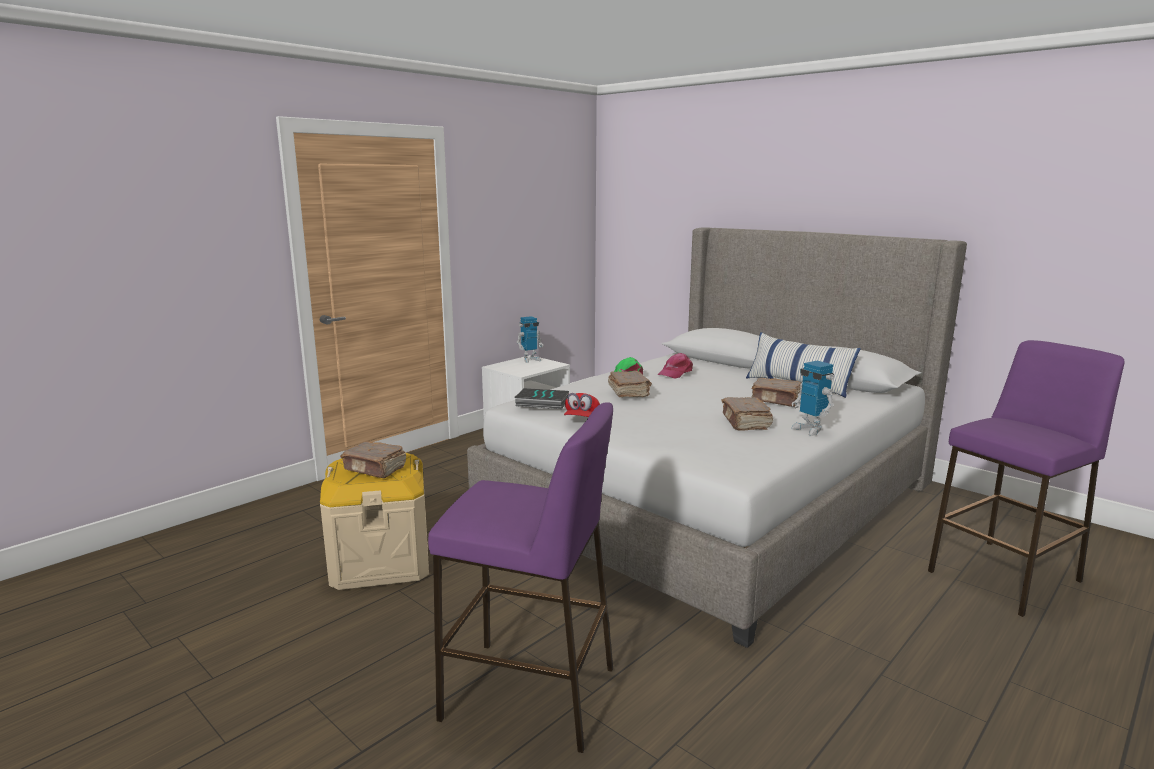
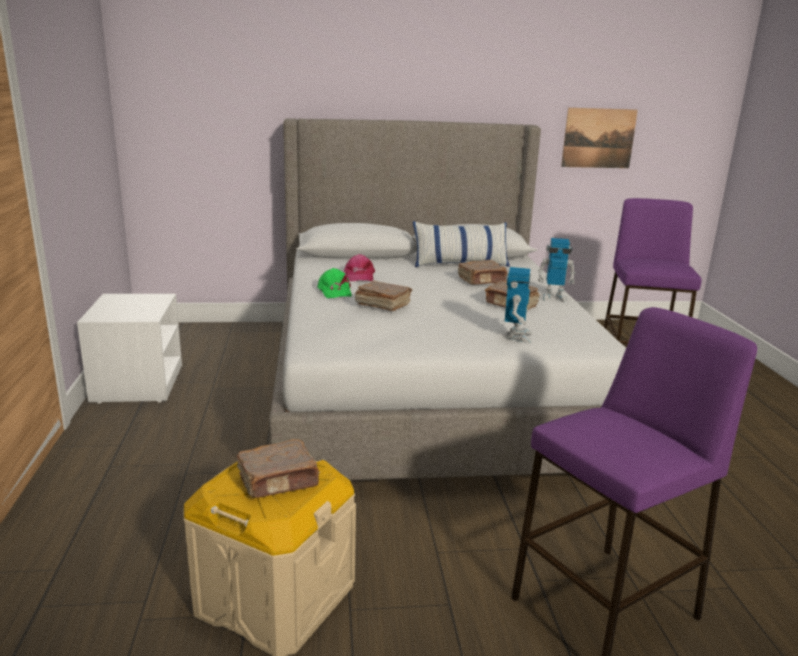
camera: 50 degrees left, 5 degrees up
(530, 360) = (118, 299): toy robot -> toy robot (516, 336)
(541, 403) = (342, 338): book -> none
(582, 420) = (411, 342): red cap -> none
(1074, 262) = (598, 138): none -> picture

